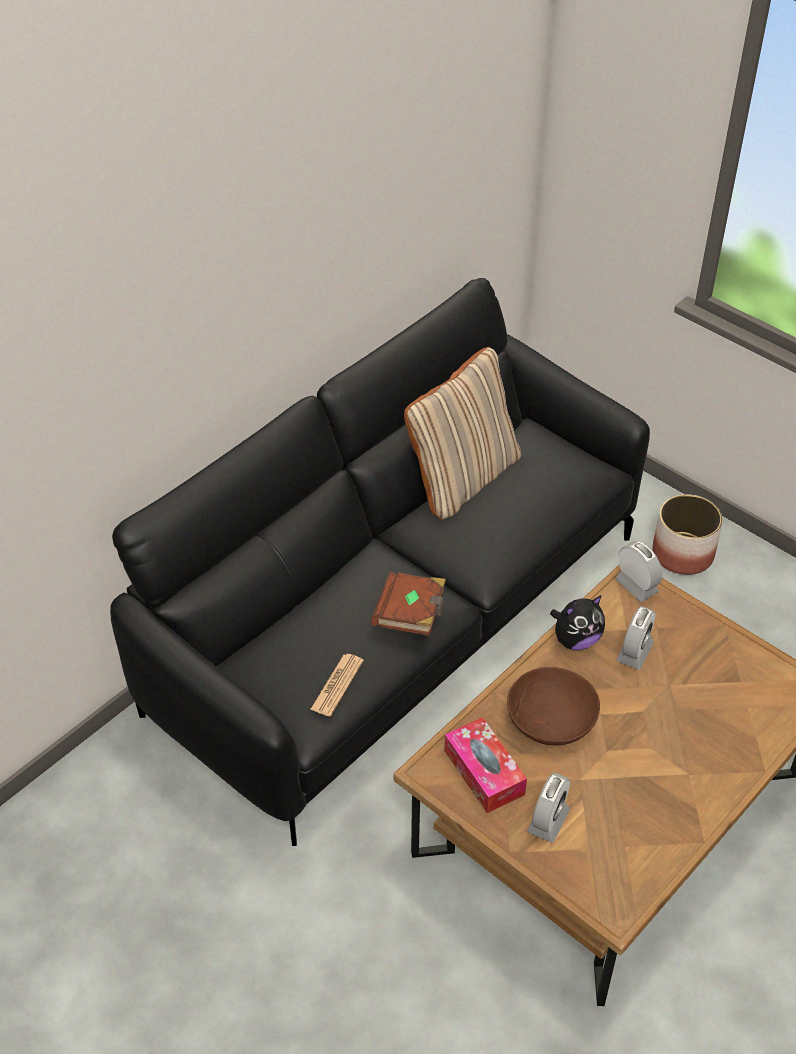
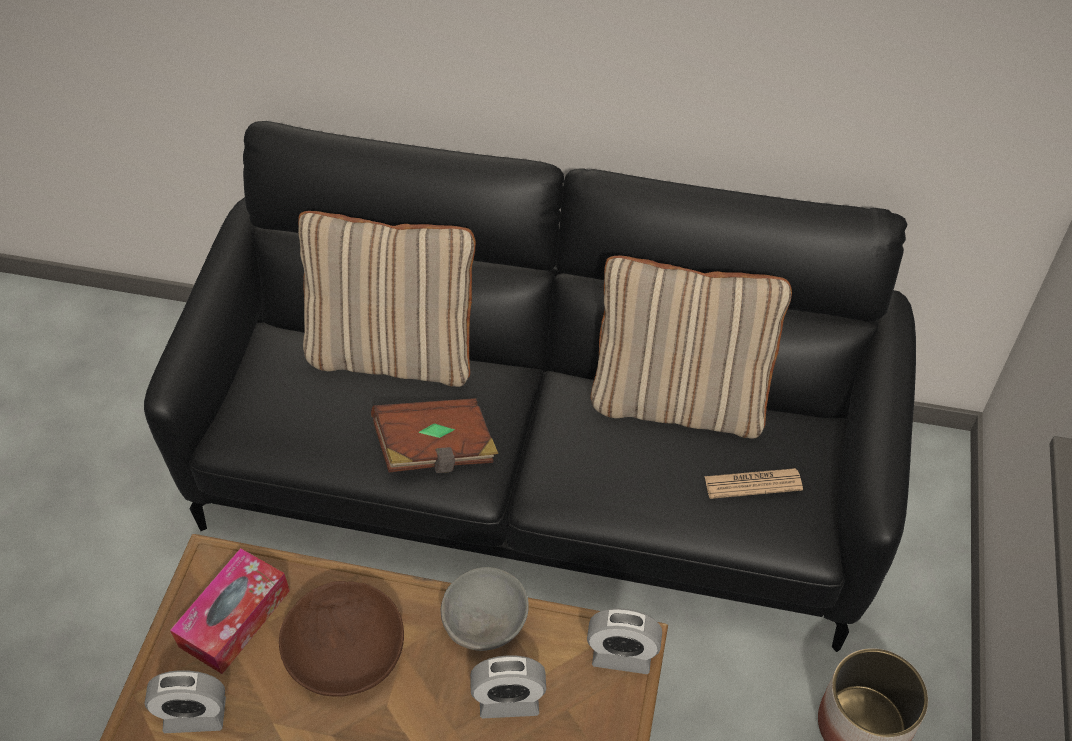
camera: 60 degrees right, 5 degrees up
(306, 603) = (394, 353): none -> beige pillow
(337, 685) = (294, 431): newspaper -> newspaper (753, 484)
(576, 640) = (487, 625): plush toy -> grey bowl
(636, 586) = (622, 655): alarm clock -> alarm clock turned 75 degrees clockwise

